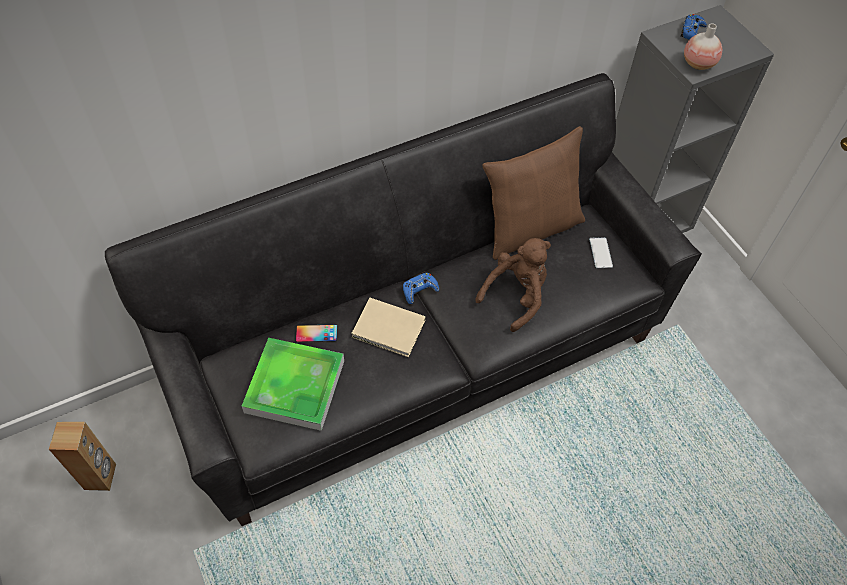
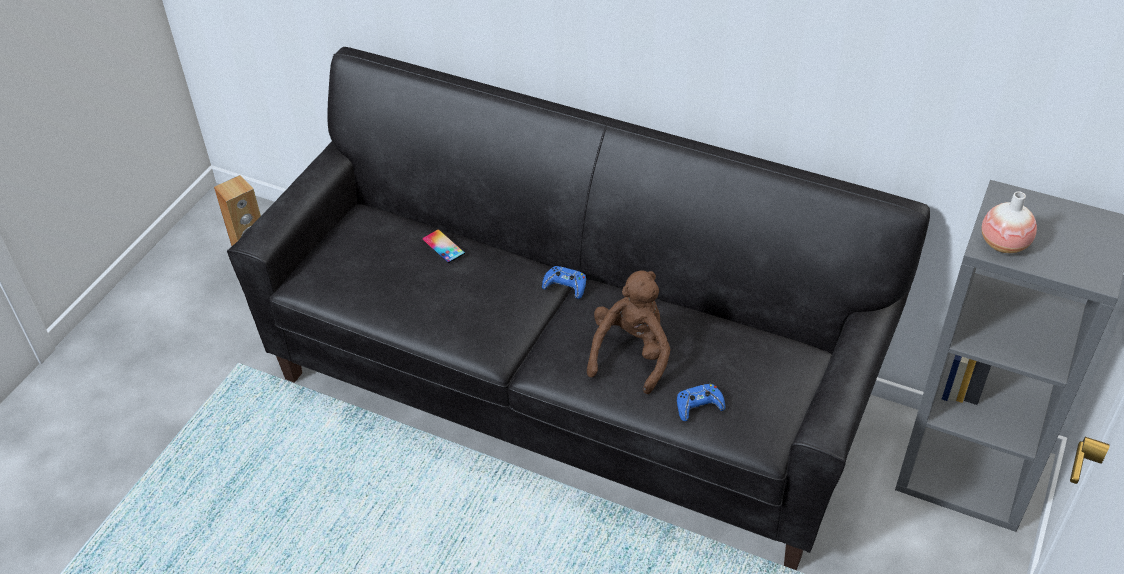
camera: 55 degrees right, 10 degrees down
(295, 386) = (376, 265): tray -> none
(390, 330) = (495, 289): beige book -> none
(516, 295) = (631, 354): brown plush toy -> brown plush toy turned 75 degrees counterclockwise
(530, 227) = (733, 320): brown pillow -> none
(600, 253) = (761, 388): phone -> none
(692, 33) = (1047, 217): blue game controller -> blue game controller (699, 406)

